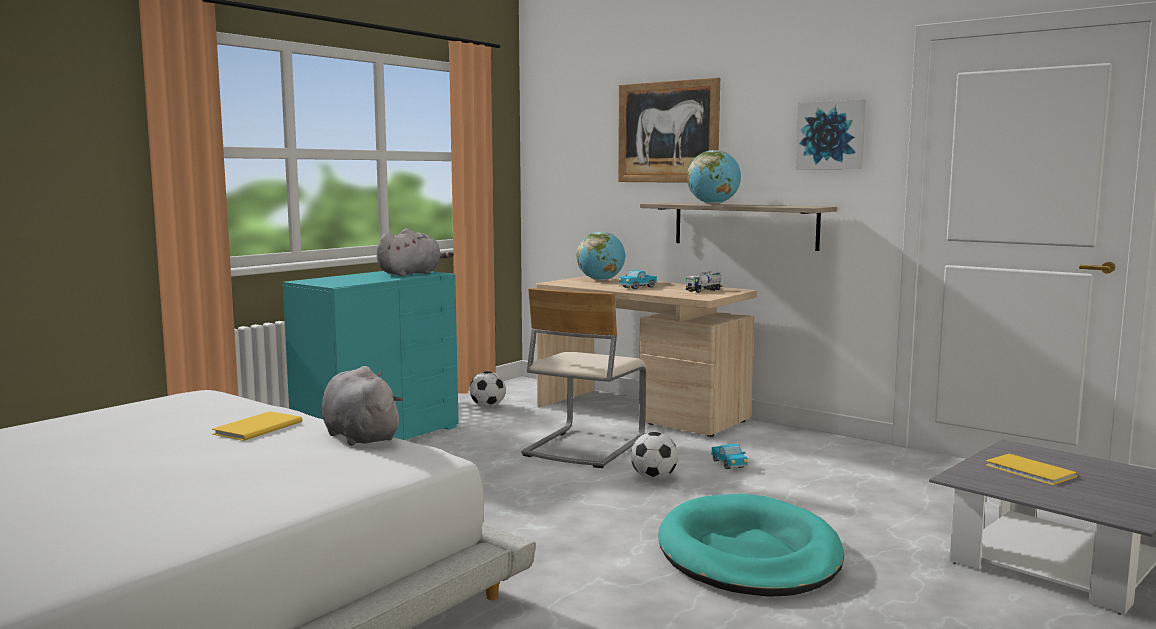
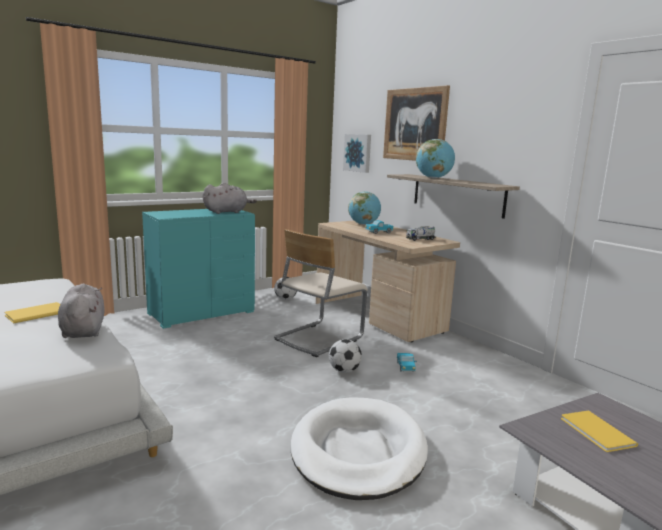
camera: 15 degrees right, 5 degrees up
(748, 554) = (358, 451): turquoise dog bed -> white dog bed
(831, 135) = (520, 131): picture -> picture (358, 153)

